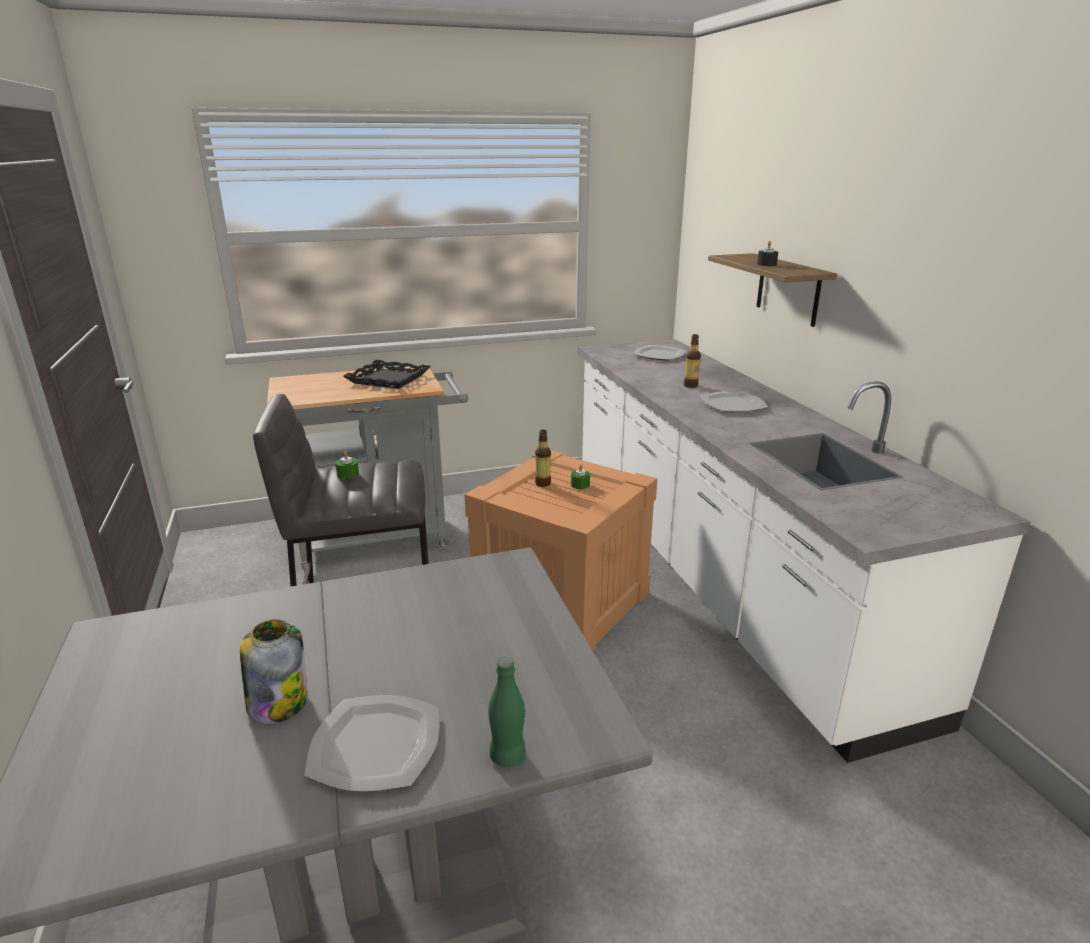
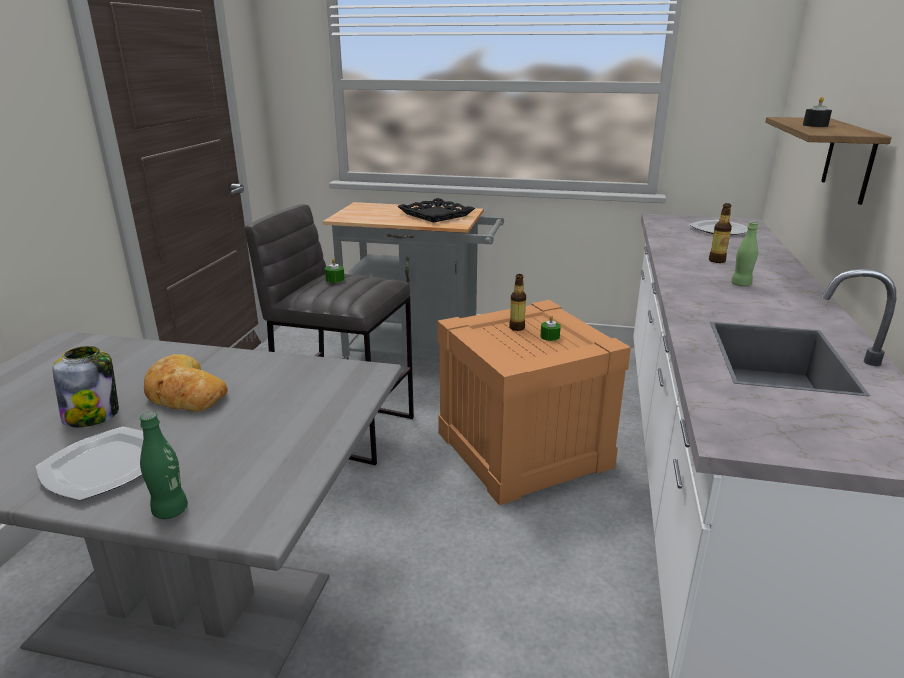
camera: 30 degrees right, 0 degrees up
(351, 643) = (183, 393): none -> bread
(732, 404) = (741, 284): plate -> green bottle

